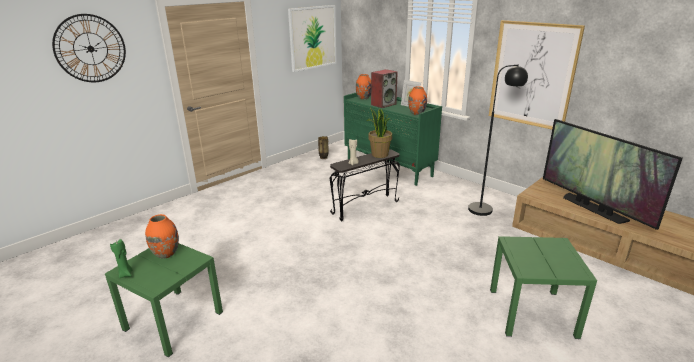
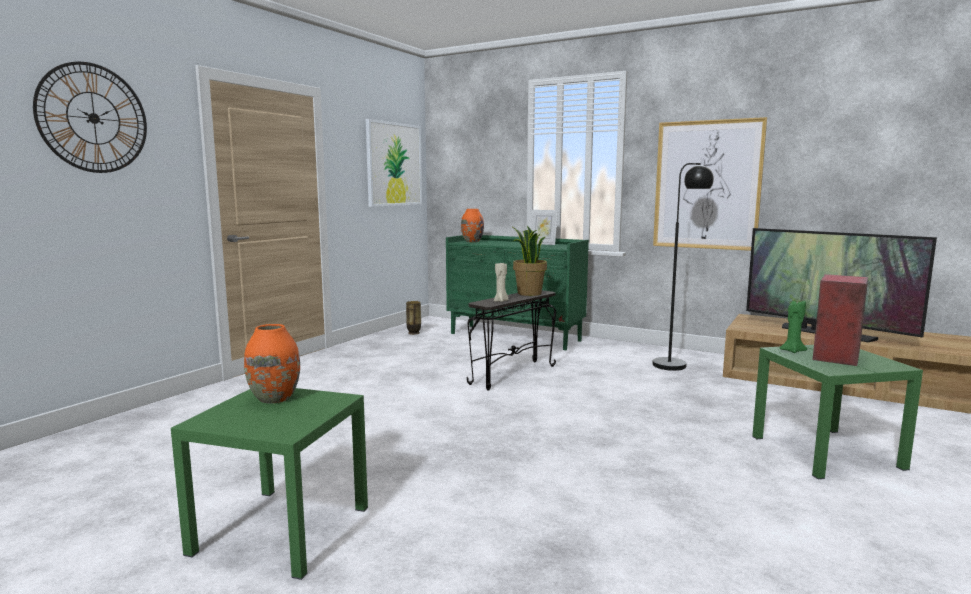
camera: 15 degrees left, 15 degrees down
(126, 274) = (216, 424): green candle -> green candle (792, 351)
(383, 104) = (506, 244): speaker -> speaker (835, 356)
(416, 113) = (559, 247): orange vase -> none

